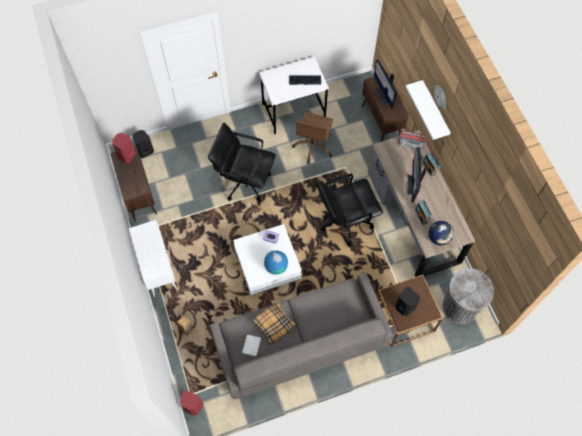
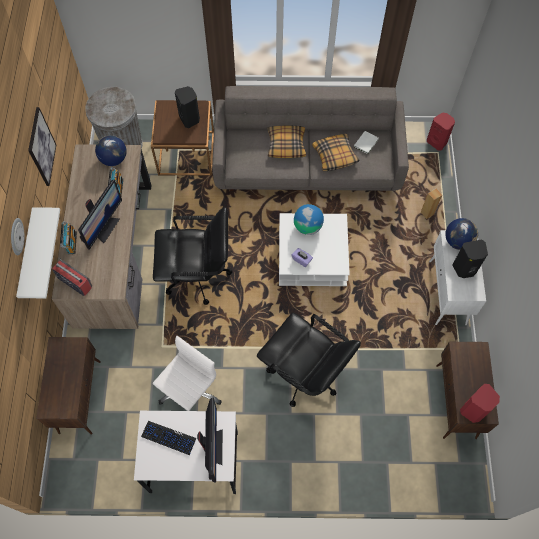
camera: 160 degrees left, 0 degrees up
(145, 151) = (435, 472): black speaker -> black speaker (465, 269)
(156, 266) = (458, 241): none -> globe
(313, 146) = (190, 393): brown office chair -> white office chair
(317, 321) = (286, 145): none -> pillow
(383, 95) = (65, 380): monitor -> monitor (213, 447)
(473, 173) = (41, 147): none -> picture

